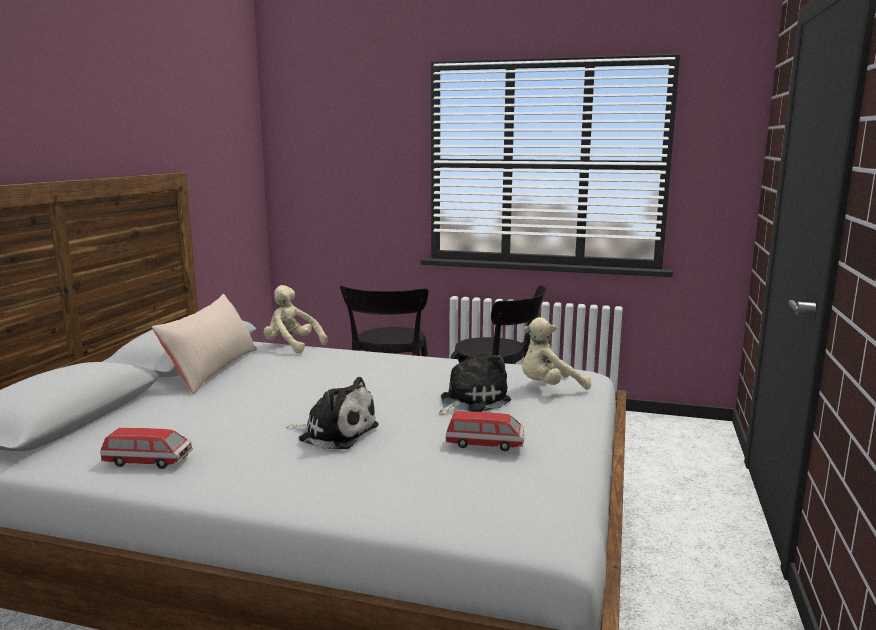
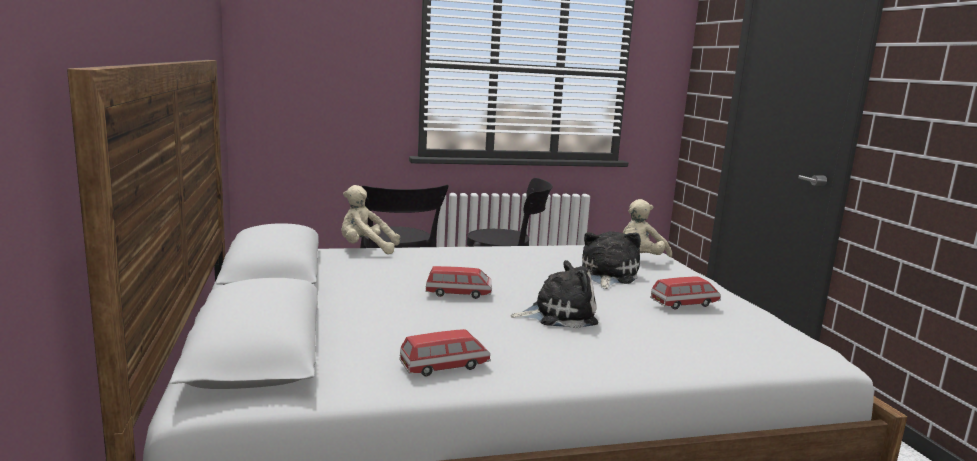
camera: 30 degrees left, 0 degrees up
(212, 369) = (328, 278): beige pillow -> none
(285, 398) = (458, 294): none -> toy car

